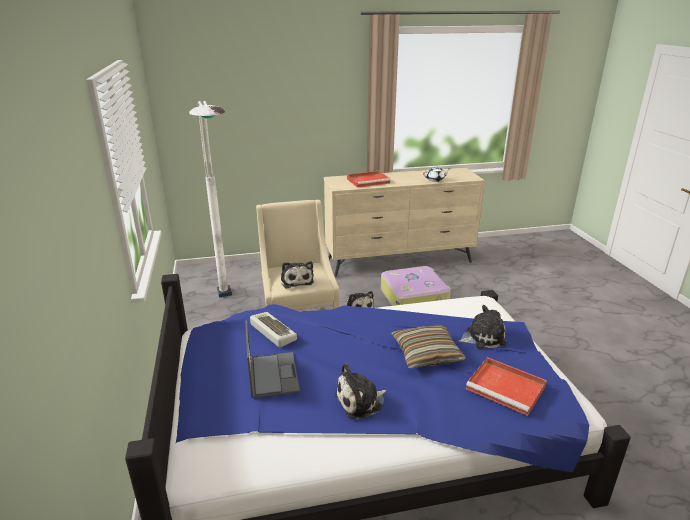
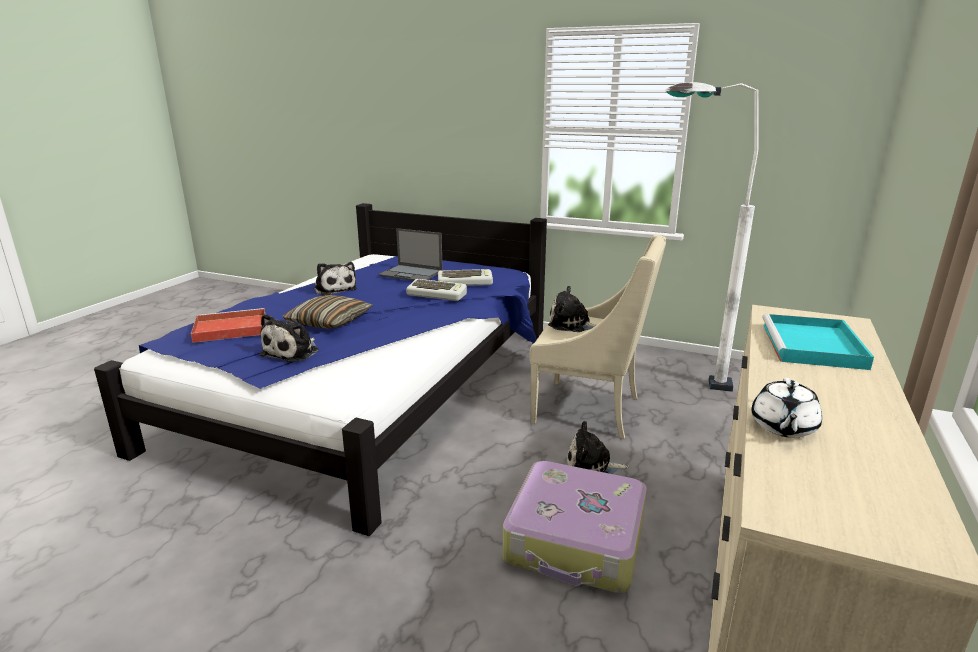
camera: 125 degrees right, 5 degrees down
(318, 331) = (437, 294): none -> keyboard
(361, 401) = (334, 289): plush toy -> plush toy turned 135 degrees clockwise
(368, 181) = (813, 346): red tray -> turquoise tray

